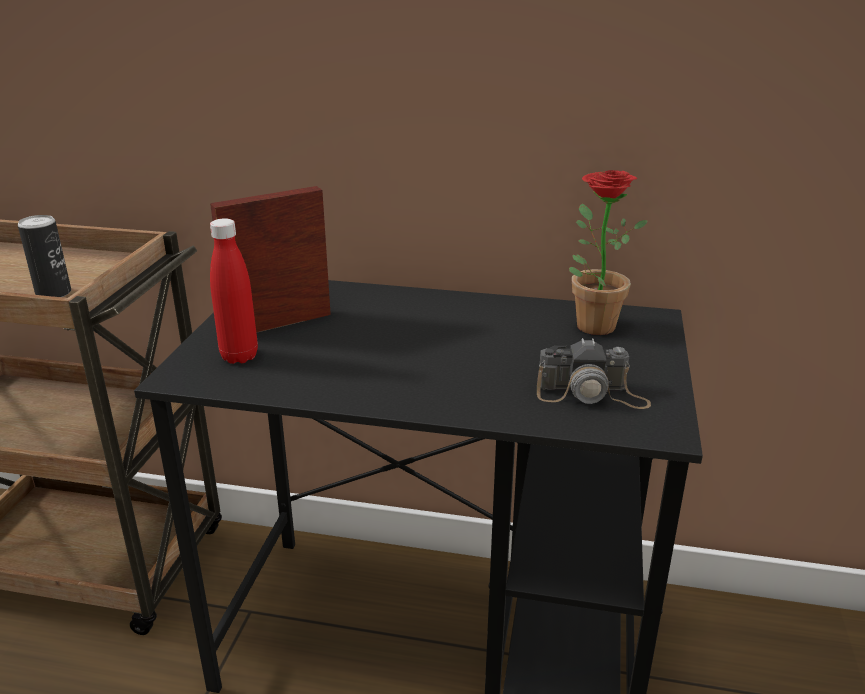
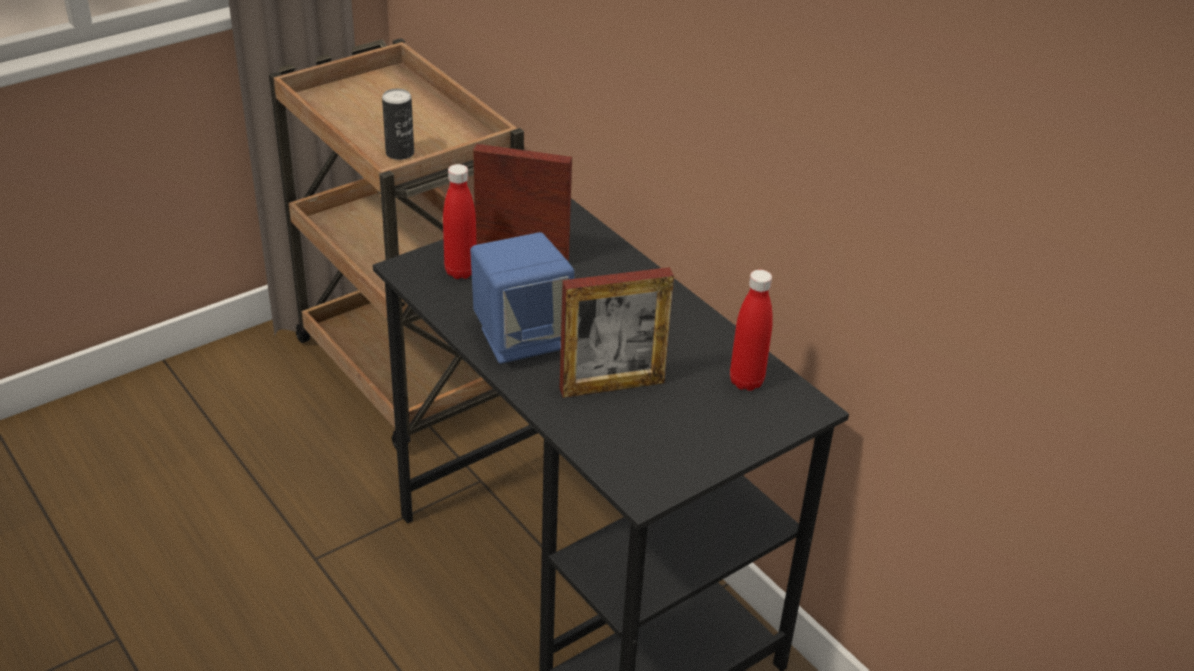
camera: 40 degrees right, 10 degrees up
(375, 376) = (521, 338): none -> blue speaker
(506, 372) = (612, 385): none -> picture frame
(589, 322) = (746, 381): potted plant -> red bottle
(591, 394) = (641, 438): camera -> none

